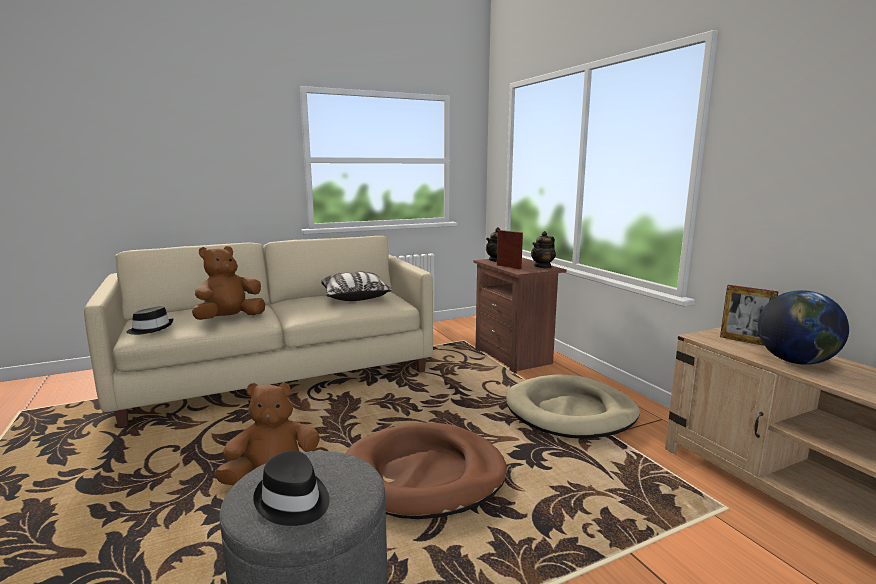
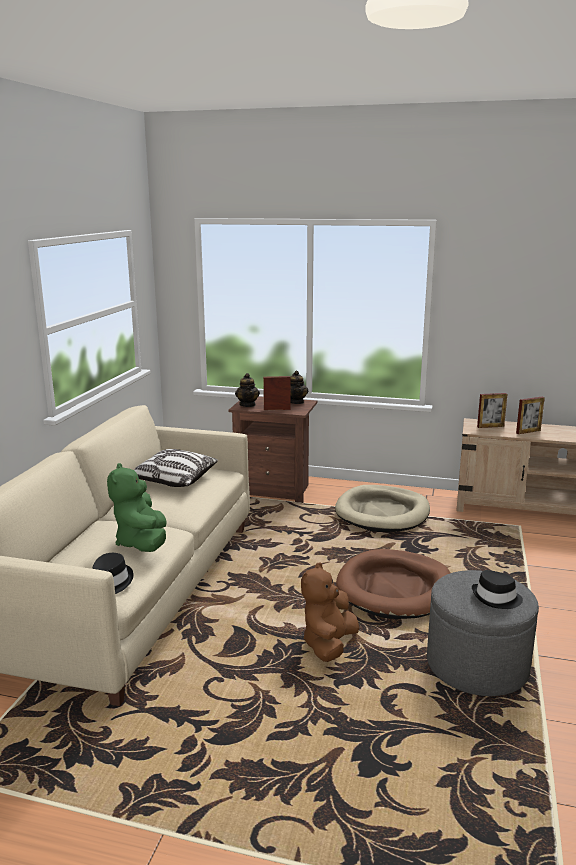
camera: 50 degrees left, 5 degrees up
(229, 319) = (142, 543): brown plush toy -> green plush toy
(795, 361) = (528, 432): globe -> picture frame

